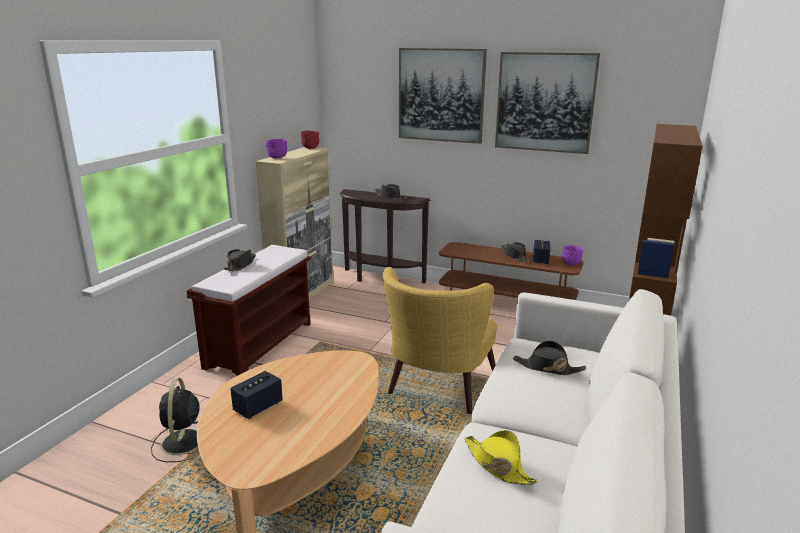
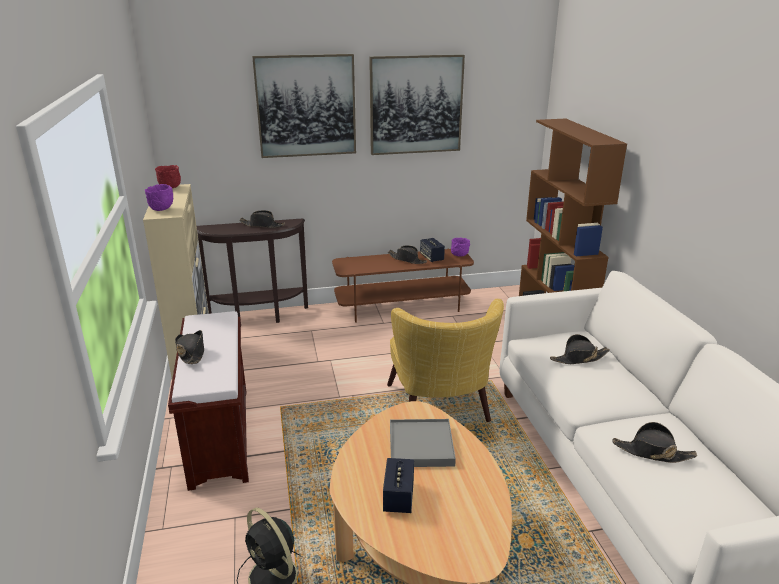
camera: 35 degrees left, 5 degrees up
(324, 383) = (420, 446): none -> grey tray
(497, 465) = (652, 452): yellow hat -> black hat

